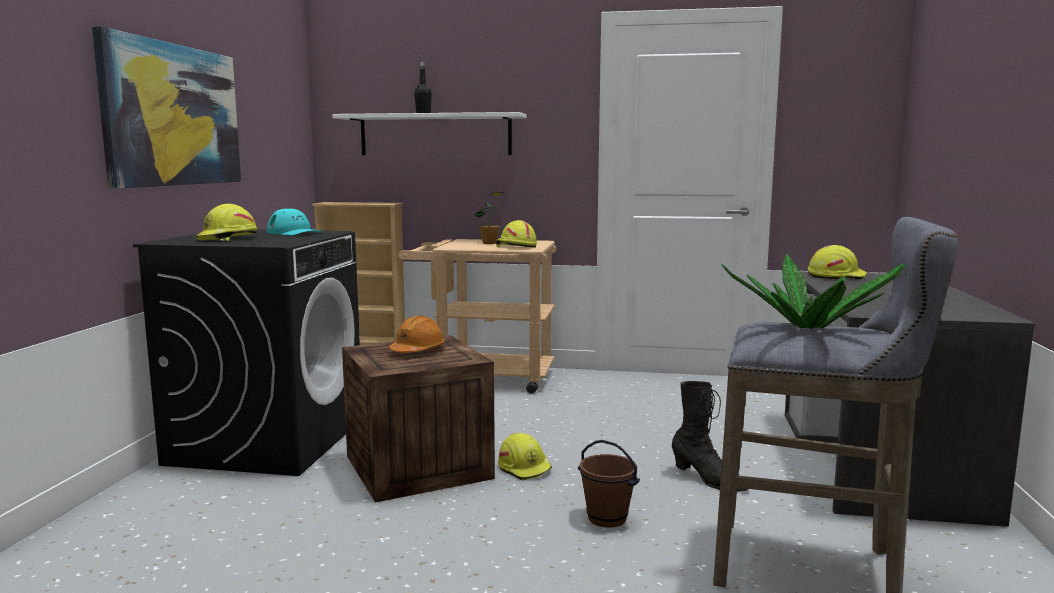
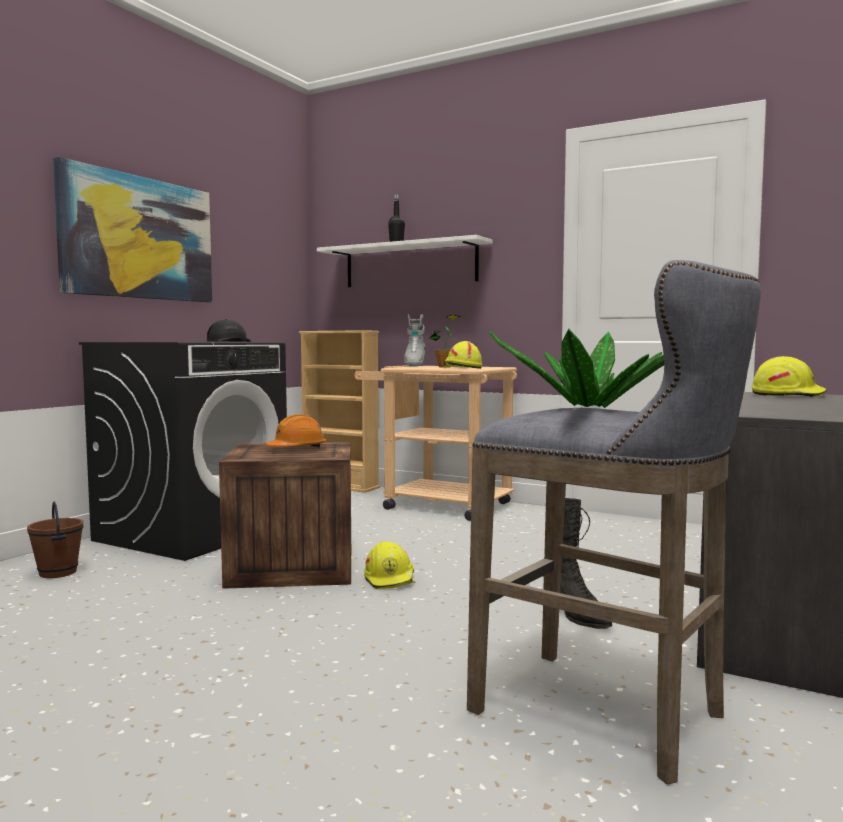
camera: 20 degrees right, 5 degrees down
(228, 238) = (160, 341): yellow hard hat -> none
(294, 233) = (229, 341): turquoise cap -> black cap
(457, 242) = (414, 365): none -> grey boot
(607, 518) = (423, 632): brown bucket -> brown bucket (59, 573)

